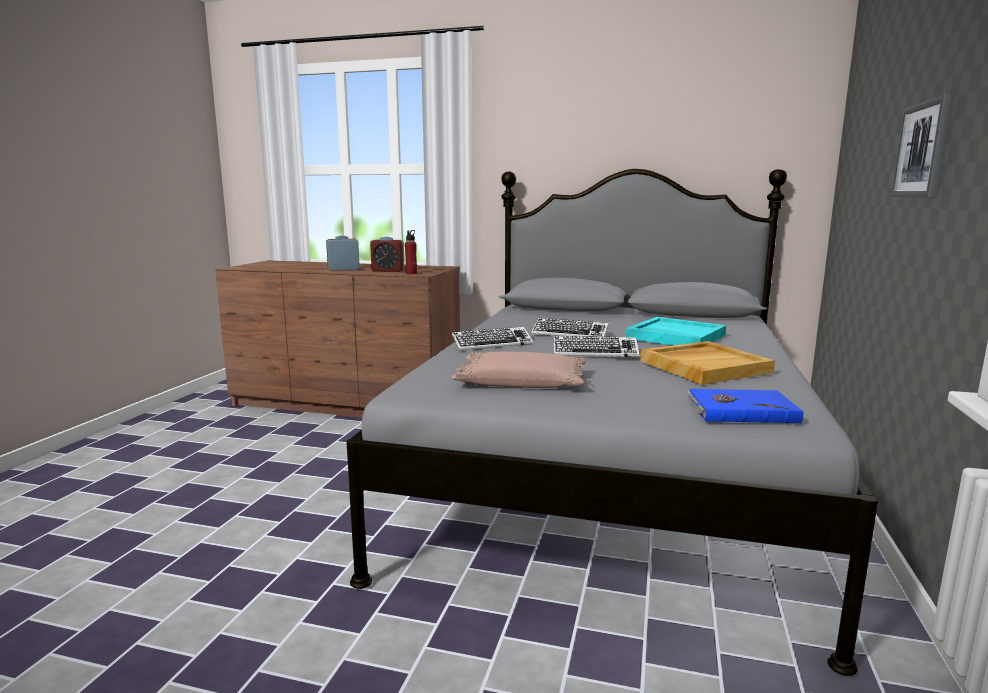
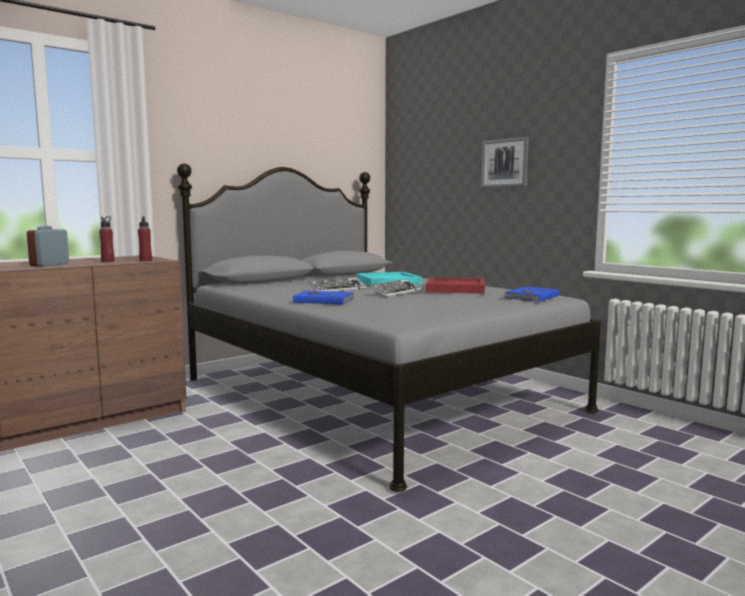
camera: 55 degrees left, 5 degrees down
(388, 271) = (108, 261): alarm clock -> red bottle
(492, 344) = (323, 300): keyboard -> blue book
(521, 379) = (420, 307): beige pillow -> none
(704, 366) = (455, 288): beige tray -> red tray

